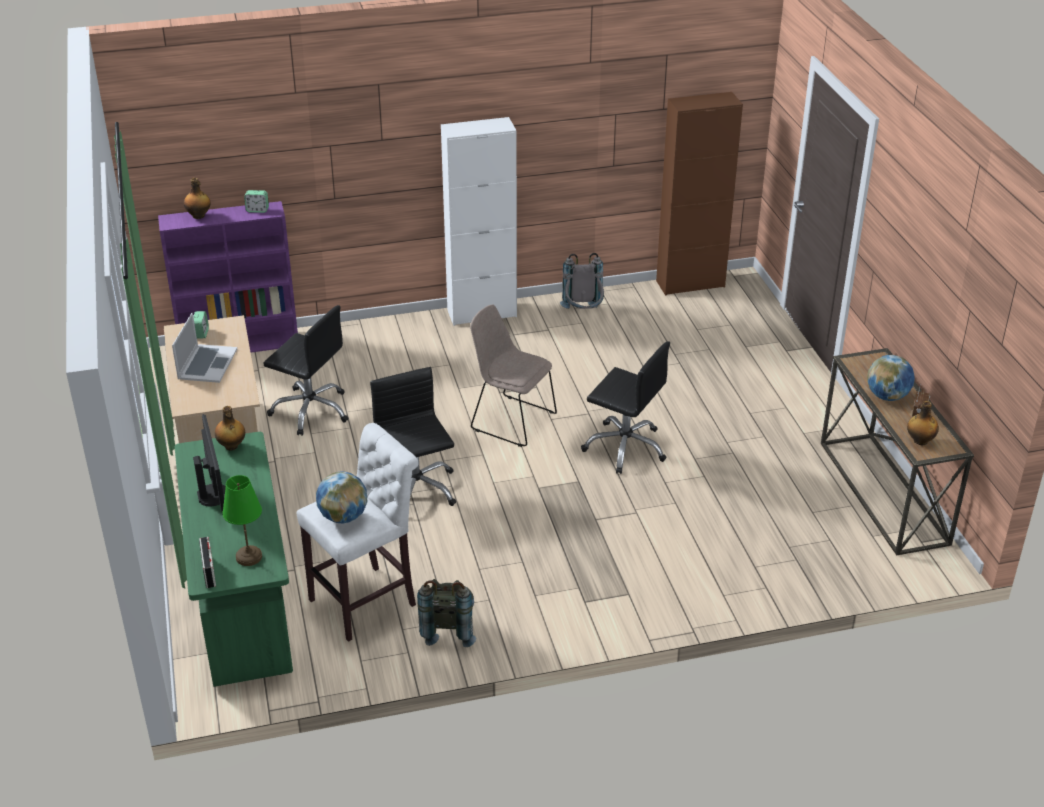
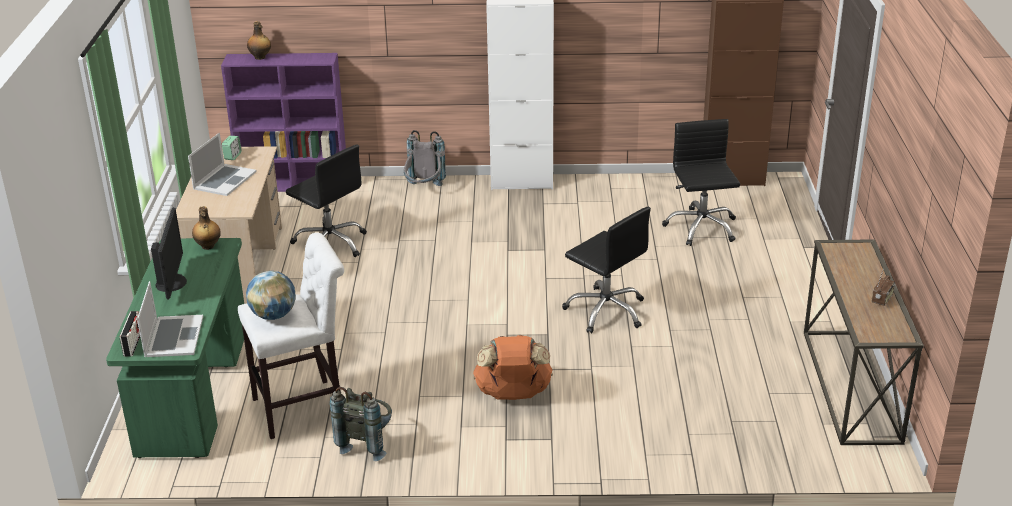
camera: 15 degrees right, 5 degrees down
(248, 557) = (173, 336): green table lamp -> laptop
(257, 210) = (313, 57): alarm clock -> none
(415, 490) = (392, 321): black office chair -> black office chair (701, 227)
(511, 420) = (507, 274): beige chair -> none
(572, 553) = (513, 395): none -> orange backpack
(583, 314) = (616, 194): grey backpack -> grey backpack (424, 190)
(887, 396) = (854, 281): globe -> none
(920, 441) = (870, 325): bottle -> none

